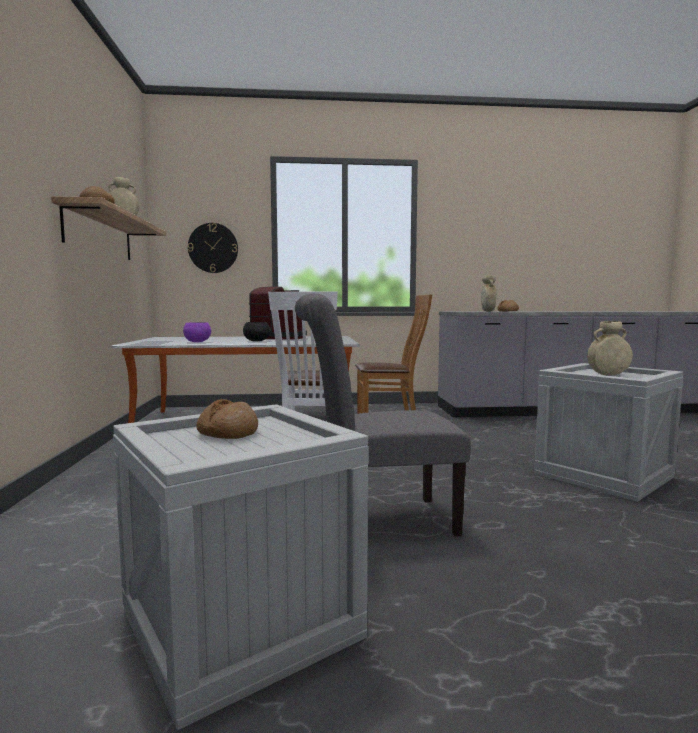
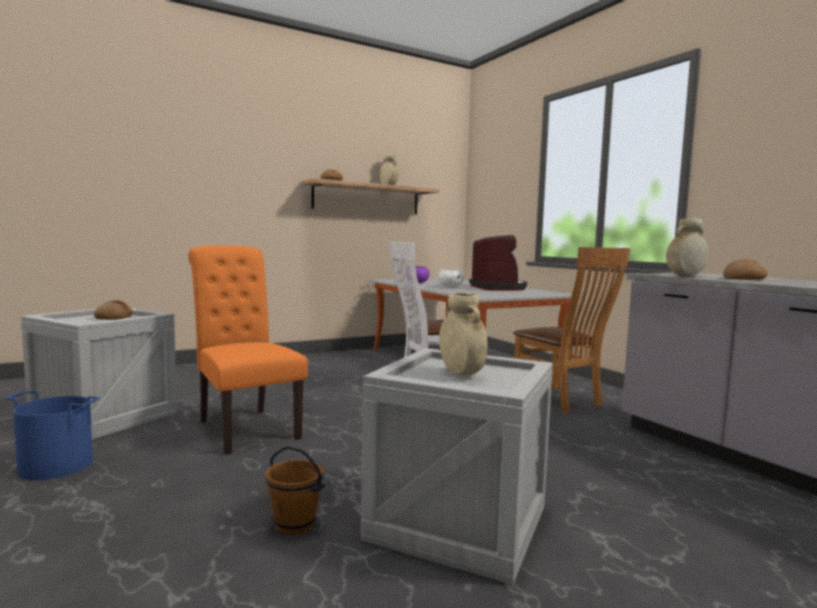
camera: 65 degrees right, 0 degrees up
(213, 248) = (499, 198): wall clock -> none
(256, 341) = (450, 287): black bowl -> white bowl
(376, 521) = (244, 427): grey chair -> orange chair
(469, 656) = (55, 466): none -> blue bucket
(621, 518) = (294, 525): none -> brown bucket

